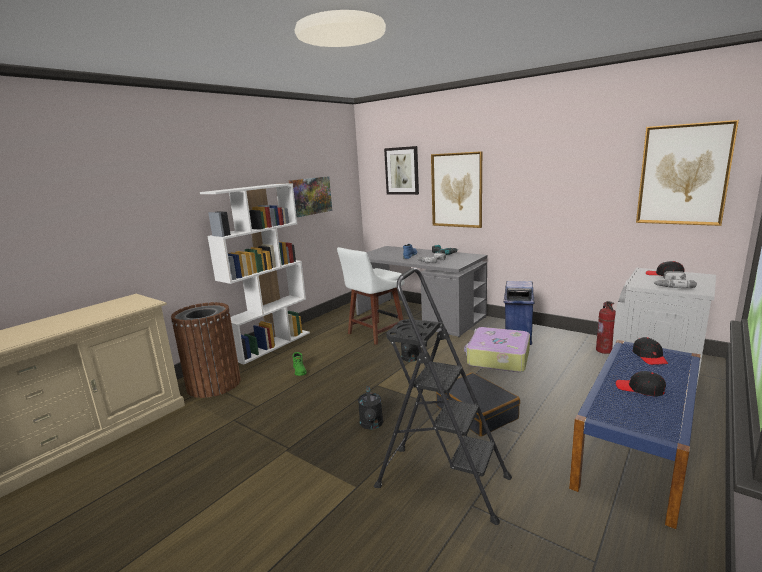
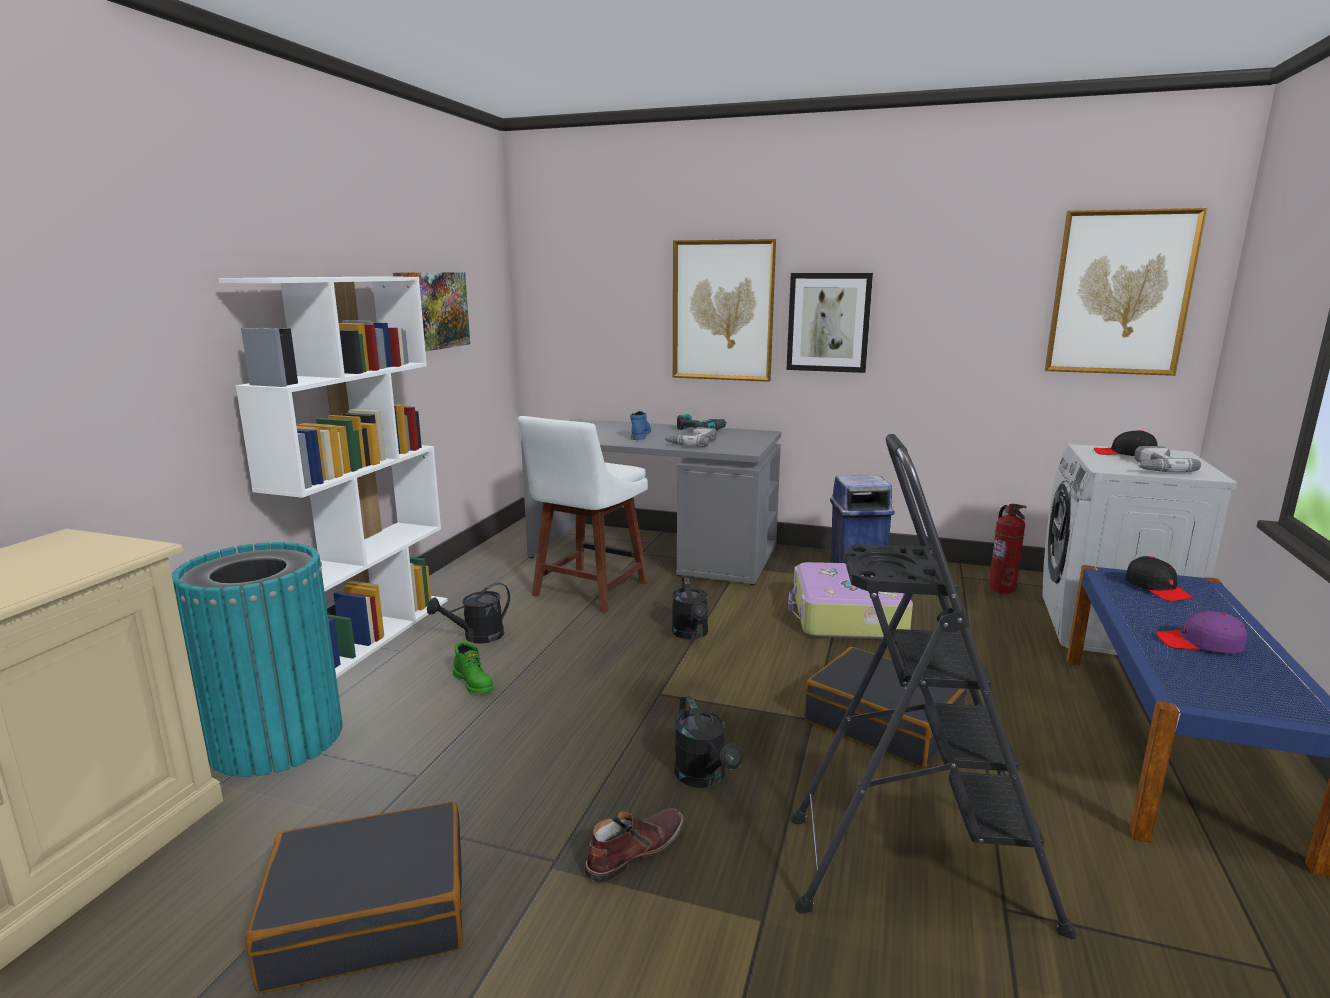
camera: 20 degrees left, 0 degrees up
(212, 454) = (370, 914): none -> black suitcase
(214, 384) = (276, 738): brown trash can -> turquoise trash can
(312, 351) = (477, 637): none -> black watering can
(322, 450) = (634, 851): none -> brown boot
(402, 171) = (608, 271): picture -> picture (828, 322)
(640, 389) = (1200, 643): black cap -> purple cap

